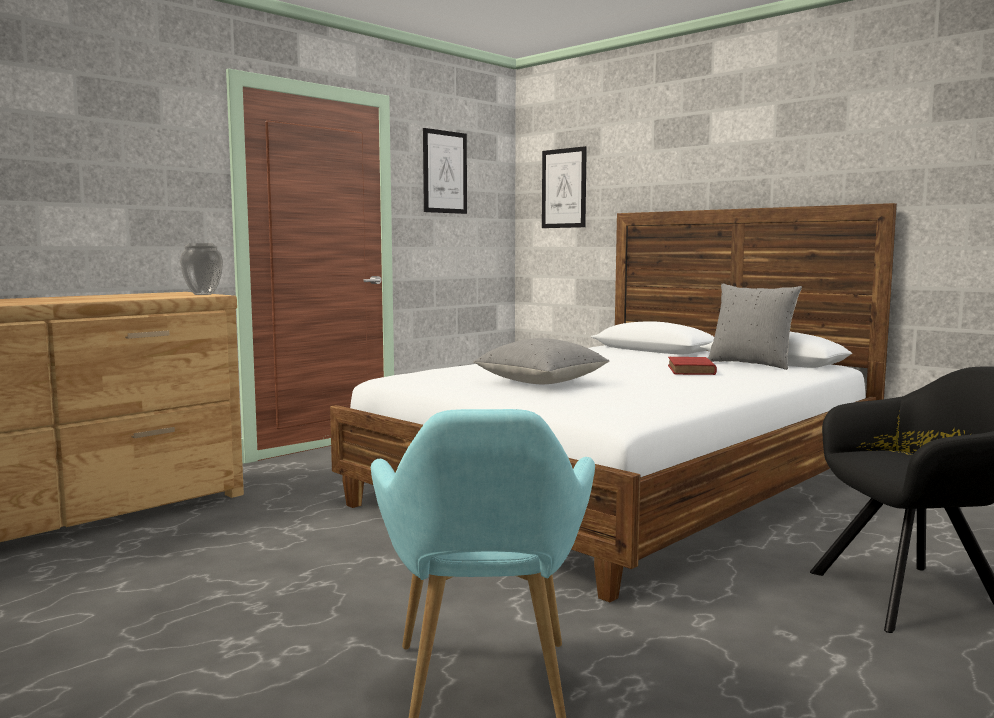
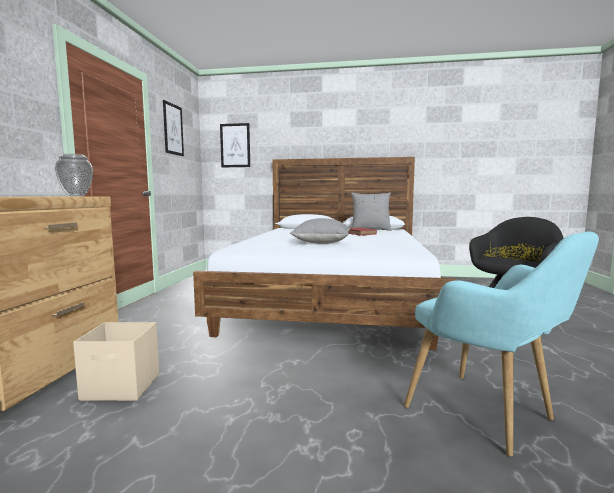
camera: 35 degrees left, 0 degrees up
(182, 536) = (122, 387): none -> beige storage box

